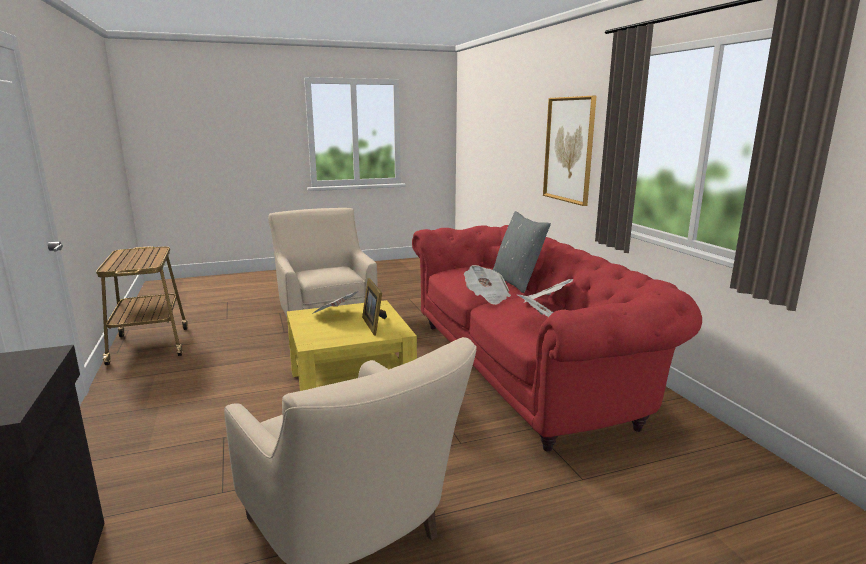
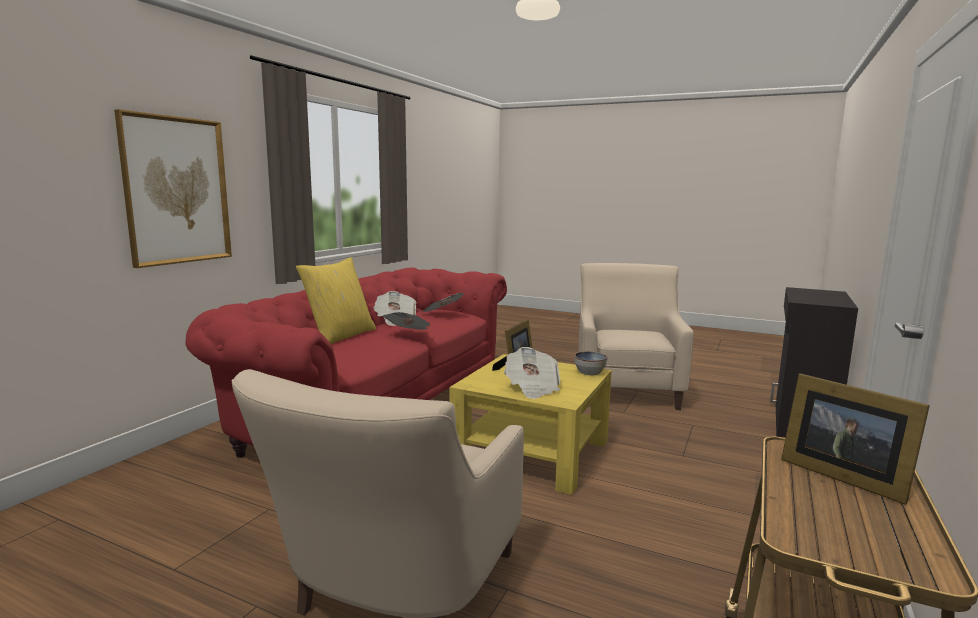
camera: 135 degrees left, 5 degrees down
(132, 263) = (840, 474): none -> picture frame
(313, 341) = (589, 372): none -> bowl
(517, 282) = (340, 336): grey pillow -> yellow pillow

